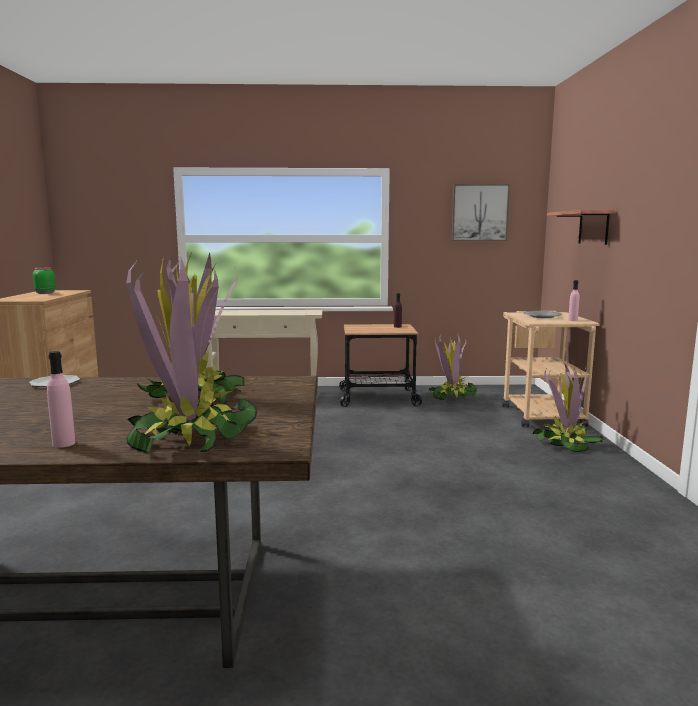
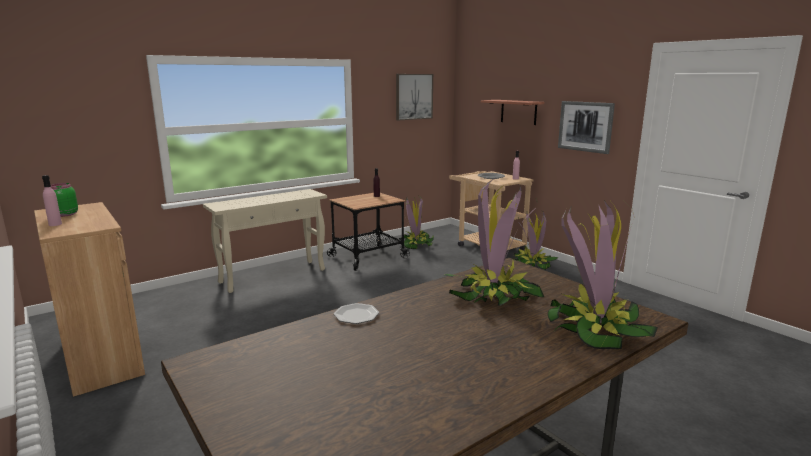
camera: 35 degrees left, 5 degrees up
(64, 443) = (546, 362): pink bottle -> pink bottle (55, 224)
(651, 242) = (585, 126): none -> picture

